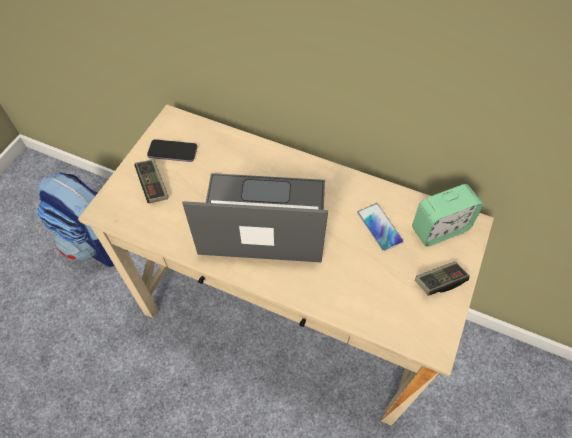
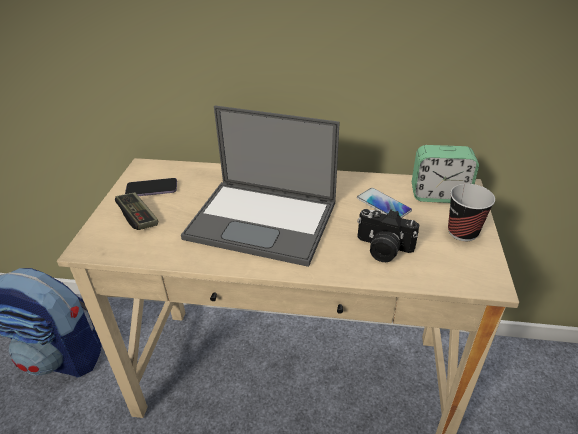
camera: 15 degrees left, 20 degrees down
(261, 218) = (264, 220): laptop -> laptop turned 150 degrees counterclockwise
(355, 281) = (382, 249): none -> camera
(439, 229) = (438, 195): alarm clock -> alarm clock turned 45 degrees clockwise
(439, 282) = (462, 232): game controller -> cup

